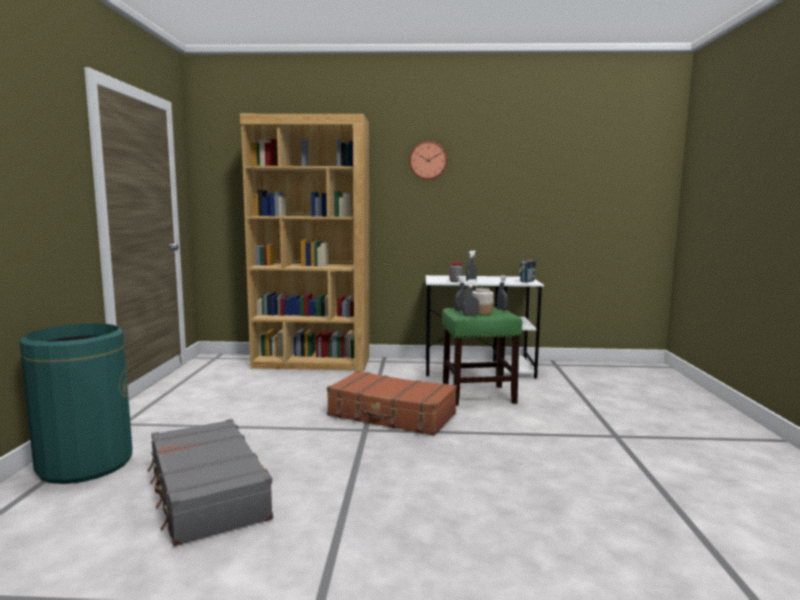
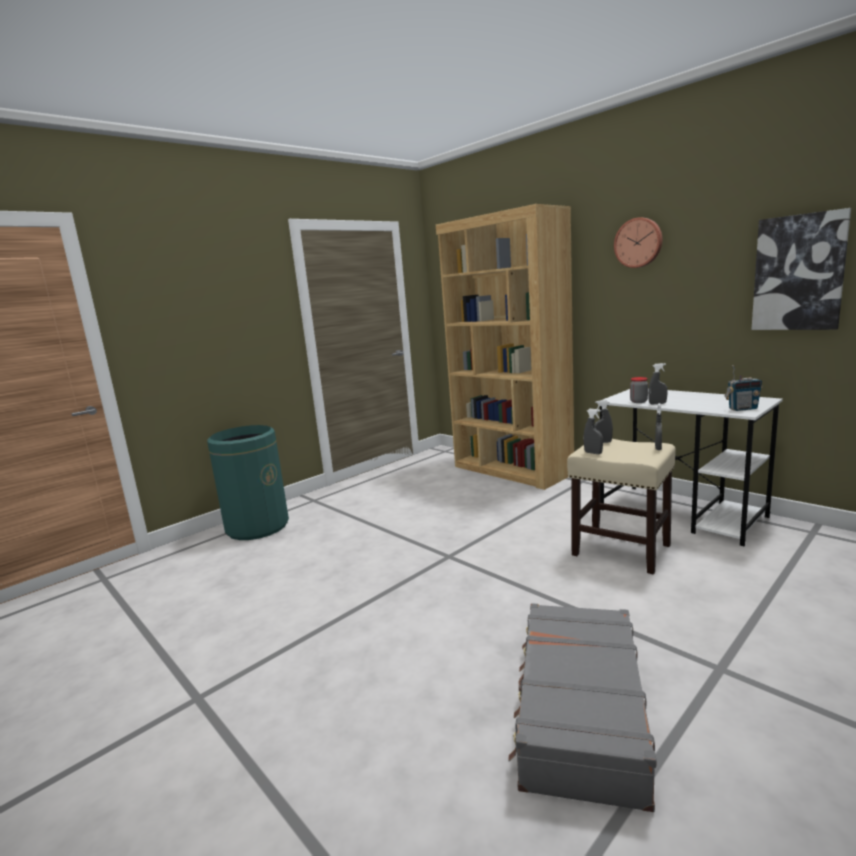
camera: 45 degrees right, 5 degrees up
(207, 493) = (276, 574): grey suitcase -> grey suitcase (579, 711)
(392, 415) = (494, 548): brown suitcase -> none
(477, 395) = (619, 550): green stool -> beige stool
(481, 312) = (622, 449): jar -> none
(536, 193) = (798, 273): none -> picture

